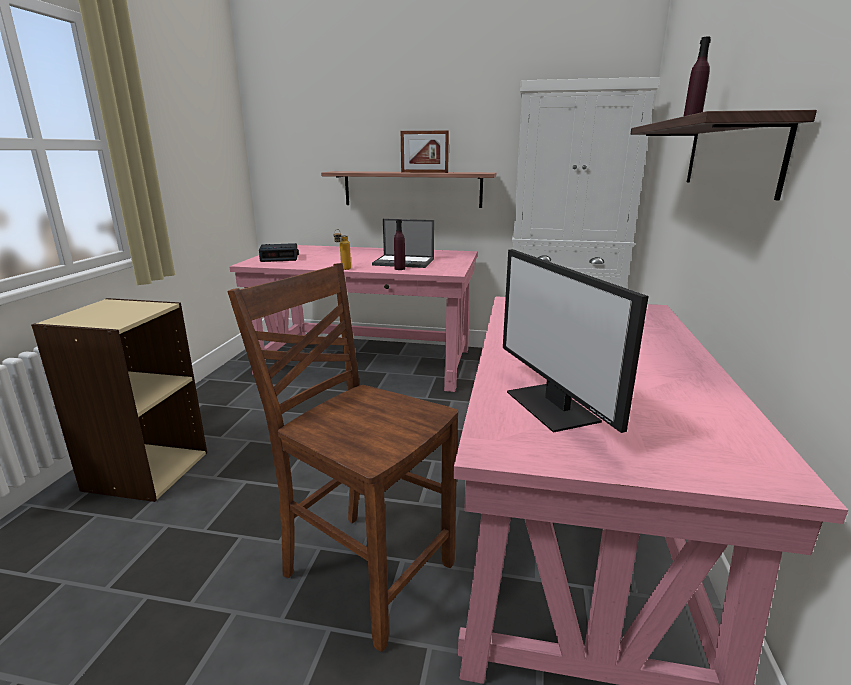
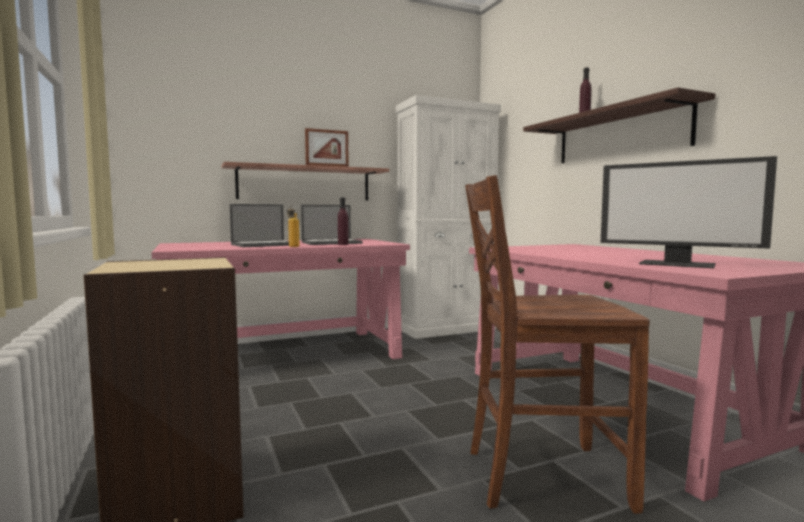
camera: 35 degrees left, 15 degrees down
(280, 257) = (192, 247): alarm clock -> none
(339, 260) = (265, 245): none -> laptop

